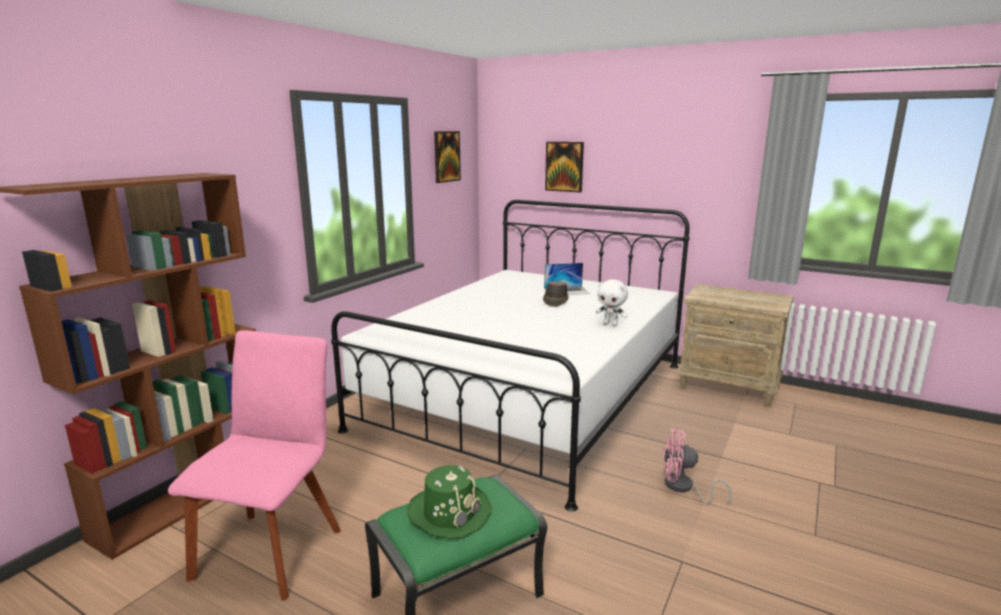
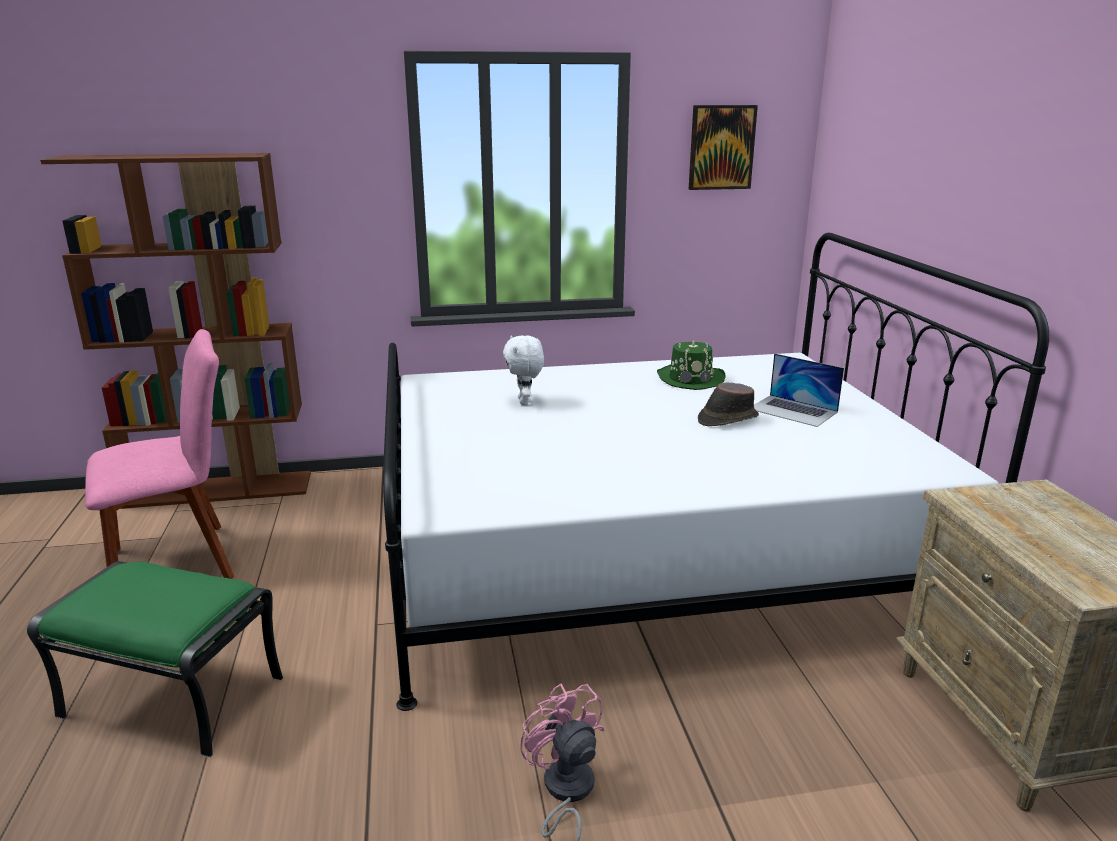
camera: 50 degrees right, 5 degrees up
(449, 512) = (141, 590): green hat -> green hat (690, 378)
(564, 166) = (903, 179): picture -> none
(611, 324) = (703, 480): white plush toy -> white plush toy (525, 402)

